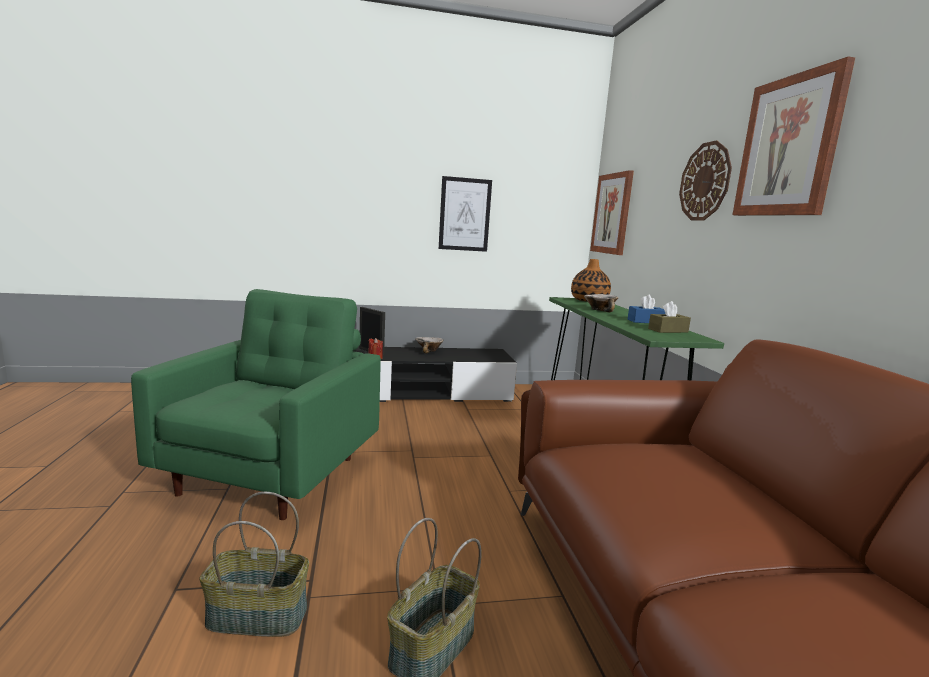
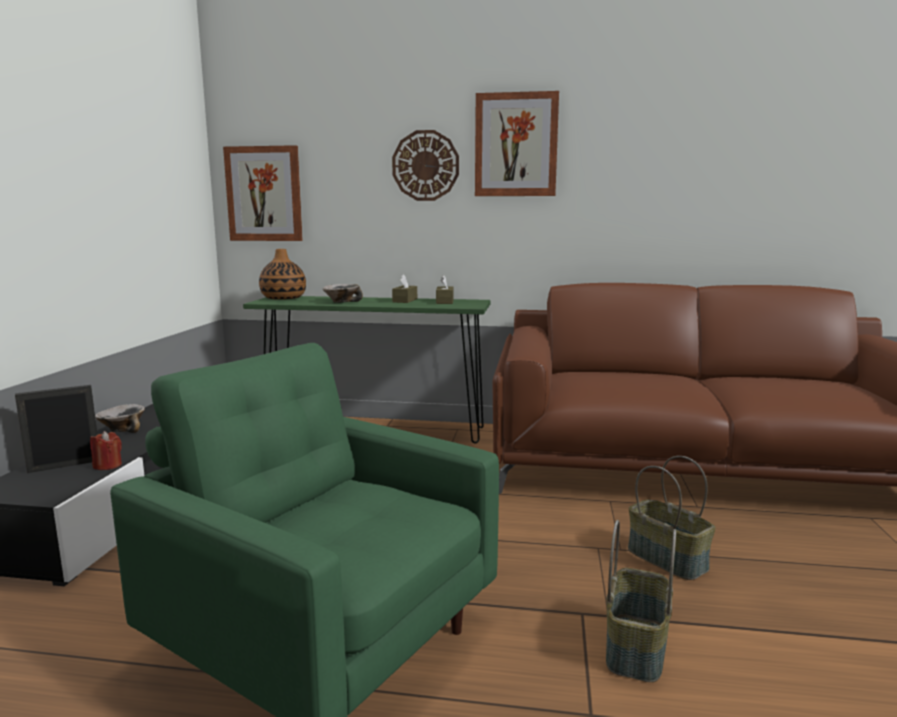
camera: 70 degrees left, 0 degrees up
(465, 214) = (104, 203): picture -> none
(645, 321) = (405, 300): blue tissue box -> brown tissue box

